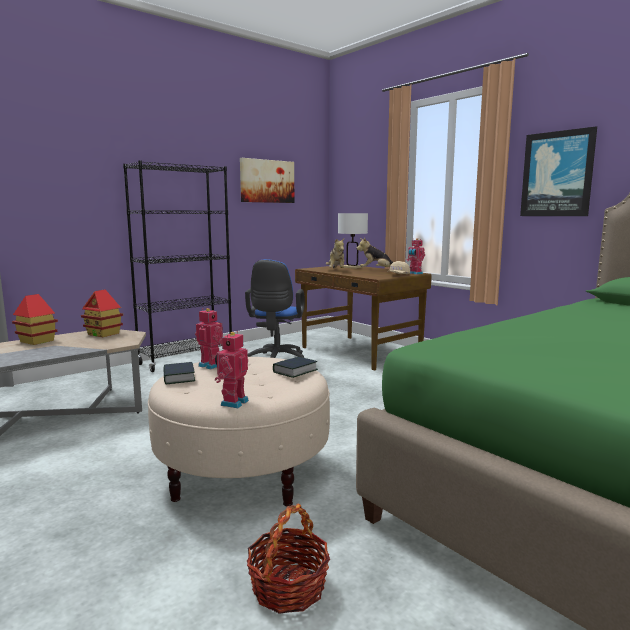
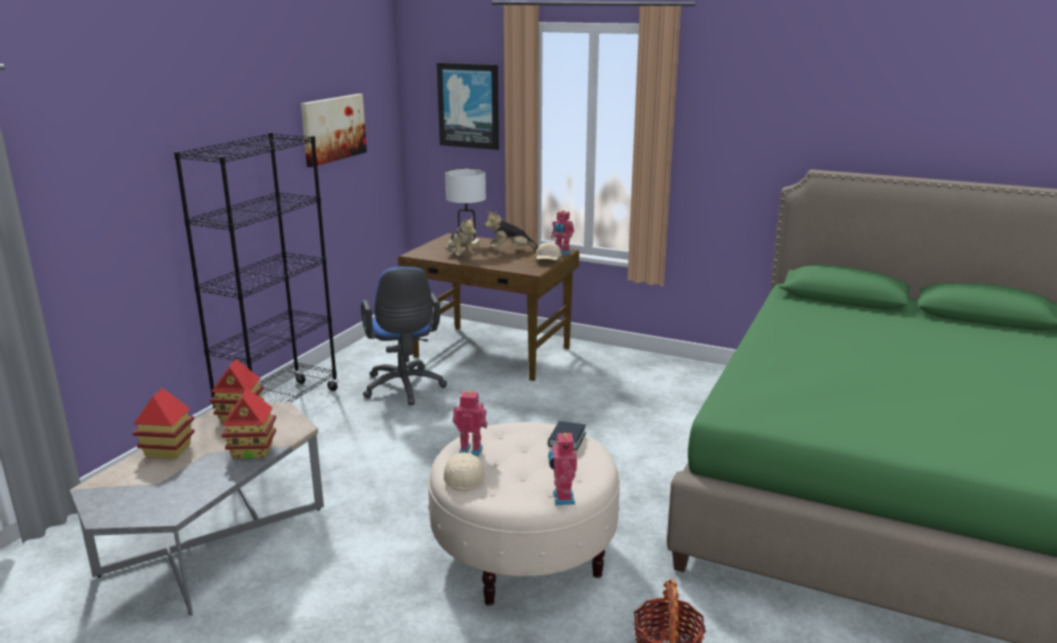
camera: 25 degrees left, 10 degrees up
(80, 348) = (253, 451): none -> toy house
(179, 377) = (463, 477): book -> beige cap
(557, 174) = (726, 142): picture -> picture (469, 106)

